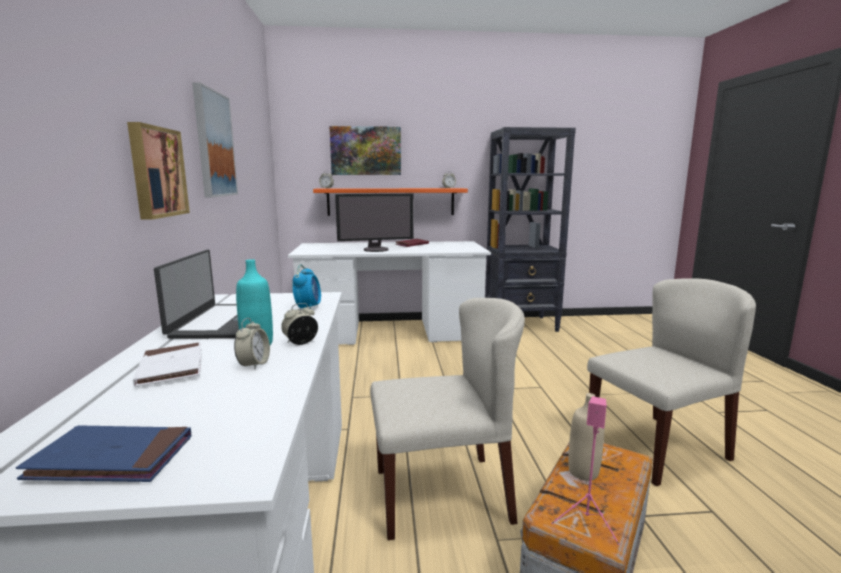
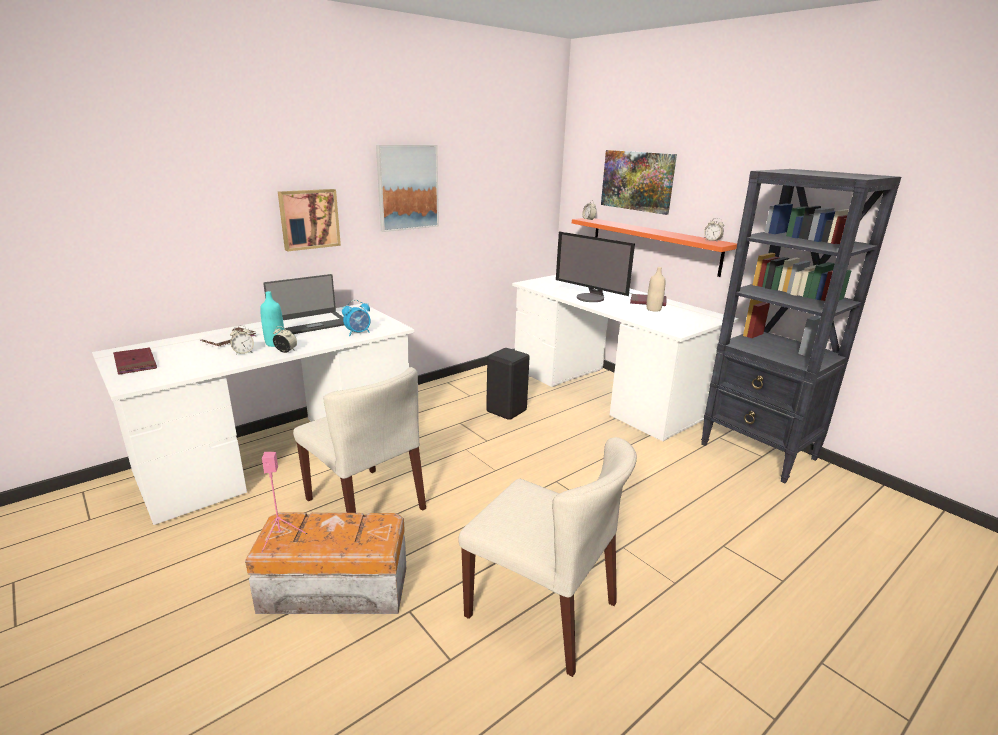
camera: 55 degrees right, 10 degrees up
(112, 459) = (135, 363): blue book -> red book
(363, 372) = (505, 411): none -> black stool
(583, 472) = (342, 525): beige bottle -> beige bottle (653, 309)

